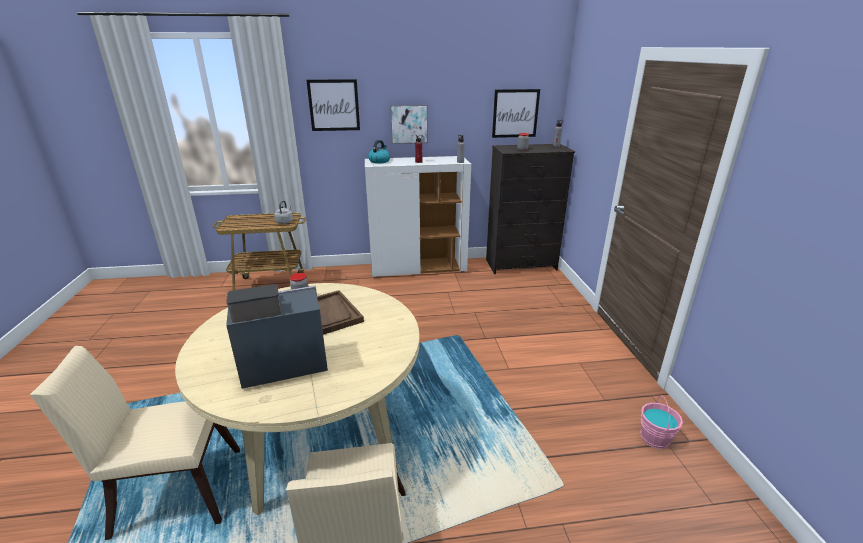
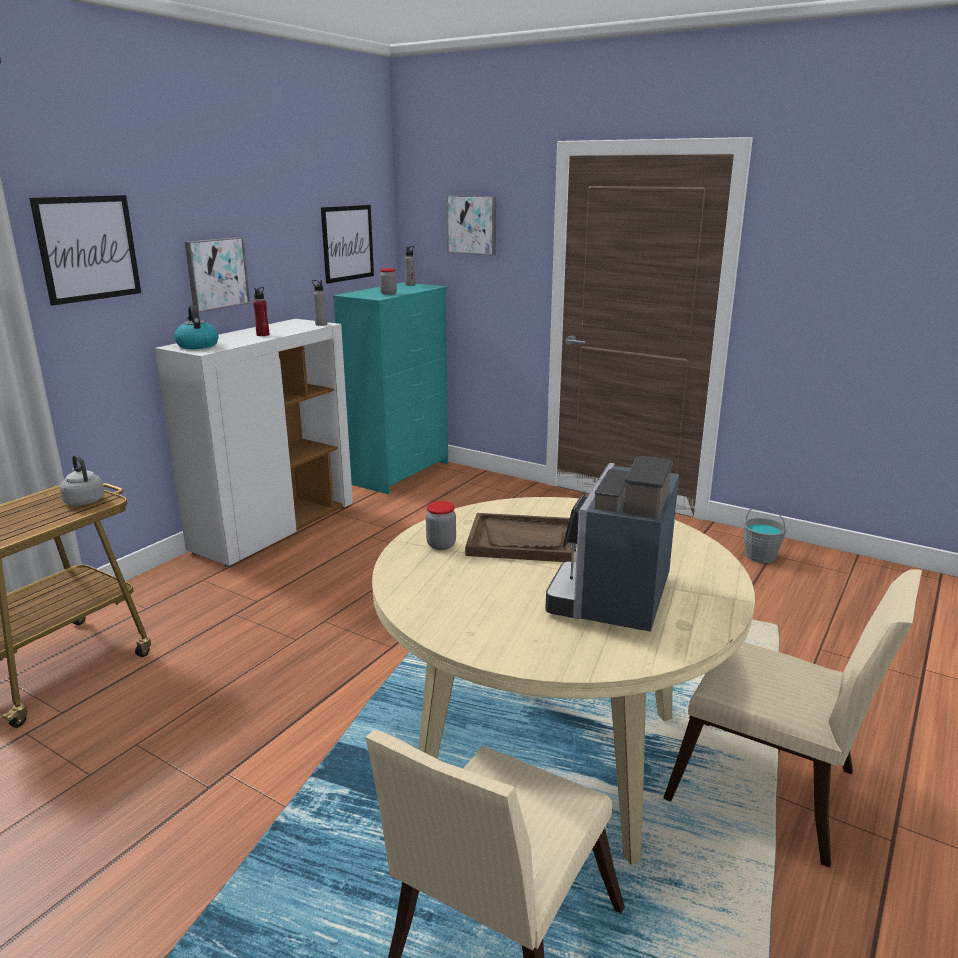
camera: 50 degrees left, 5 degrees down
(521, 265) = (400, 473): black dresser -> turquoise dresser
(593, 109) = (472, 225): none -> picture
(655, 438) = (760, 556): pink bucket -> grey bucket

